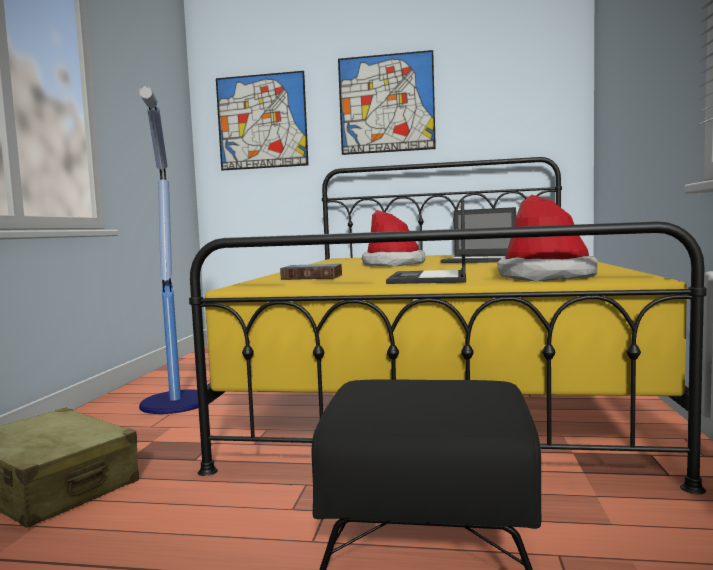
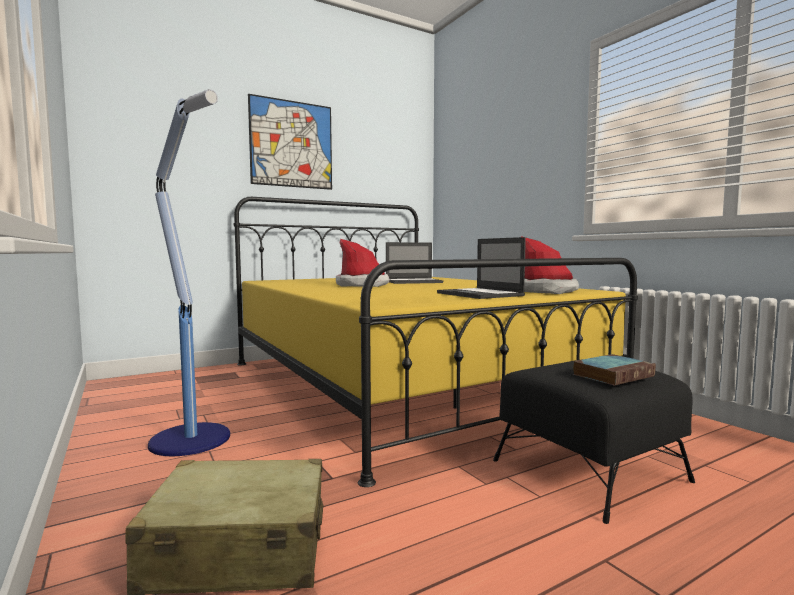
camera: 40 degrees left, 0 degrees up
(262, 121) = (163, 138): picture -> none
(314, 277) = (376, 296): book -> book (613, 375)

